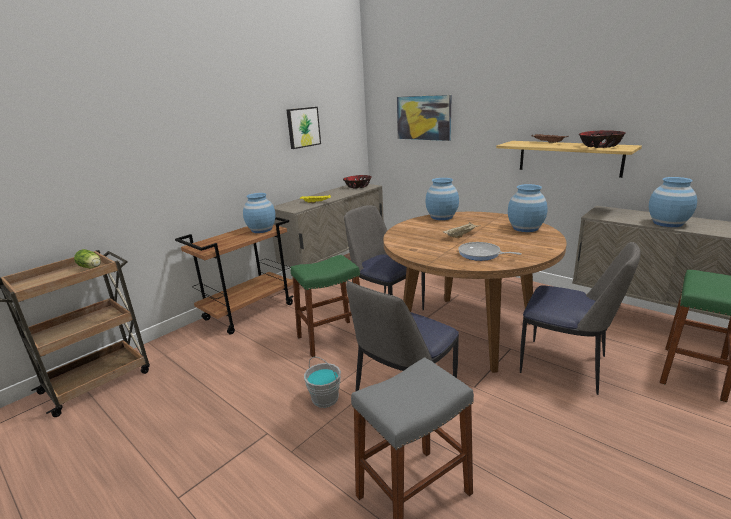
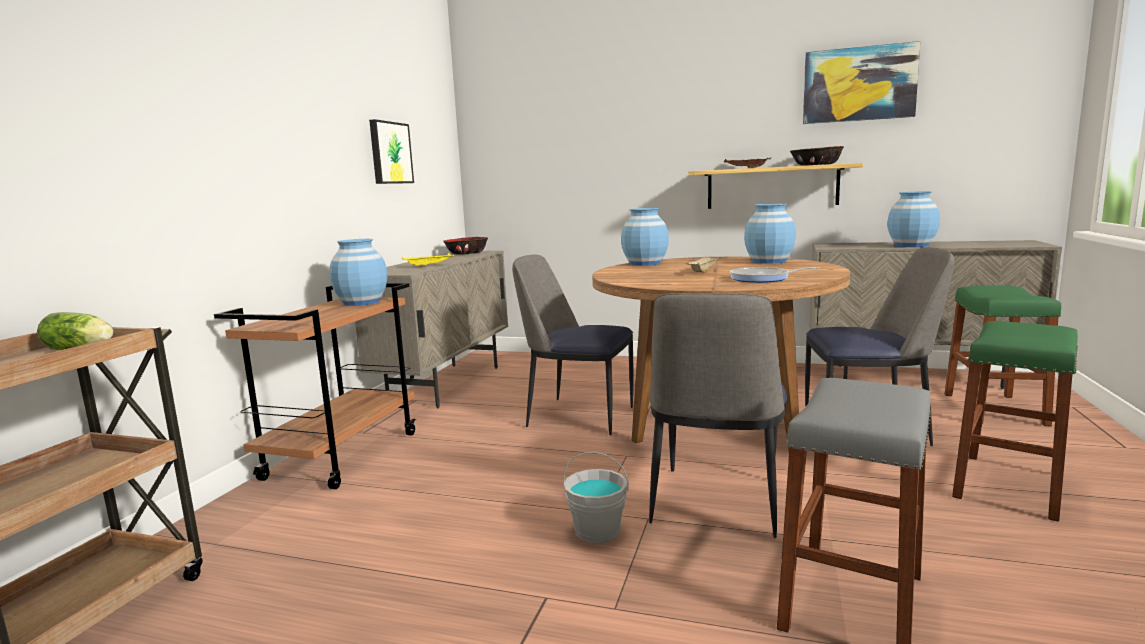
camera: 25 degrees left, 10 degrees down
(331, 338) = (527, 460): green stool -> green stool (1009, 485)
(423, 118) = (560, 150): picture -> picture (859, 84)

